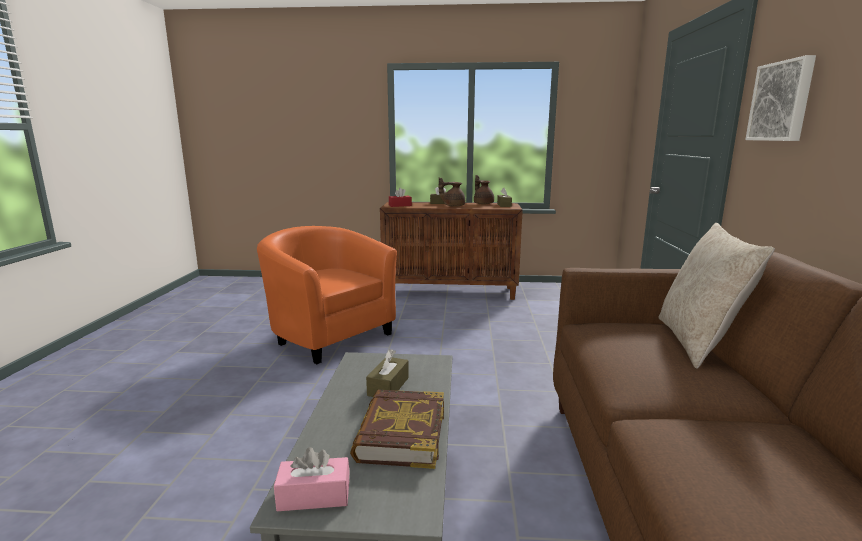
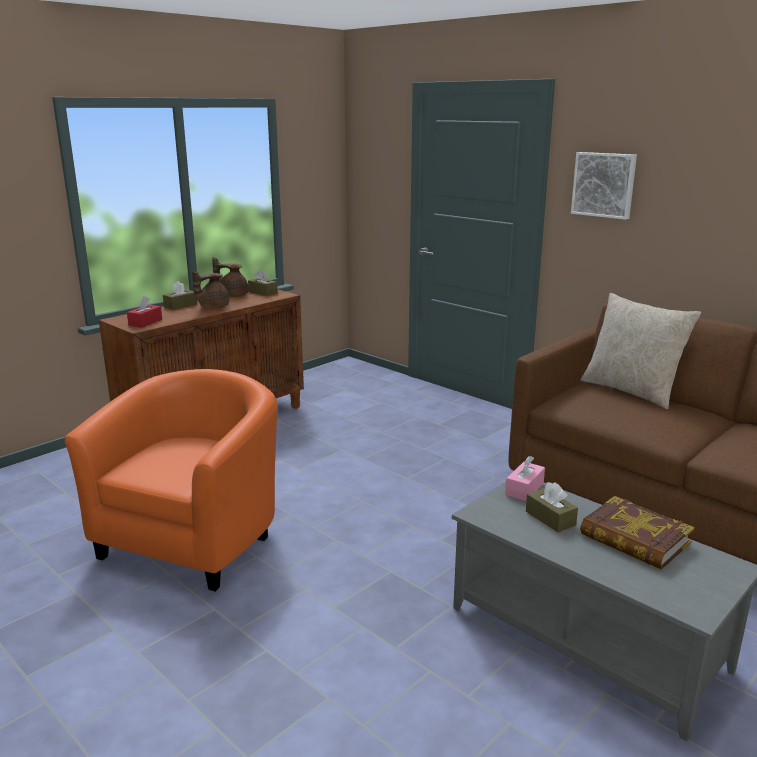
camera: 50 degrees left, 5 degrees up
(314, 496) = (692, 598): pink tissue box -> pink tissue box (524, 489)
(329, 335) = (195, 538): orange armchair -> orange armchair turned 120 degrees clockwise

